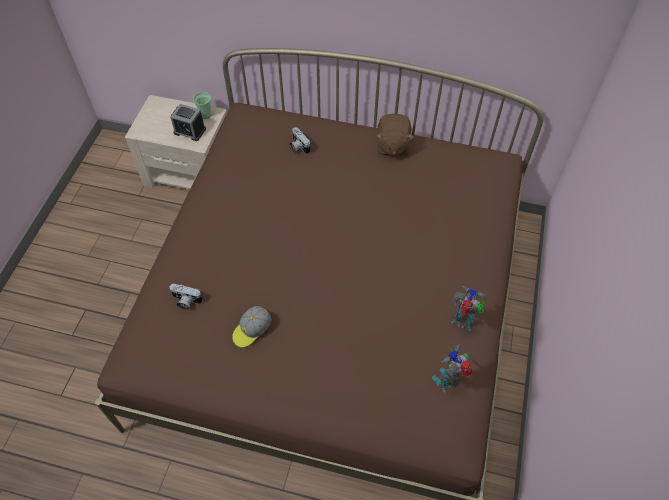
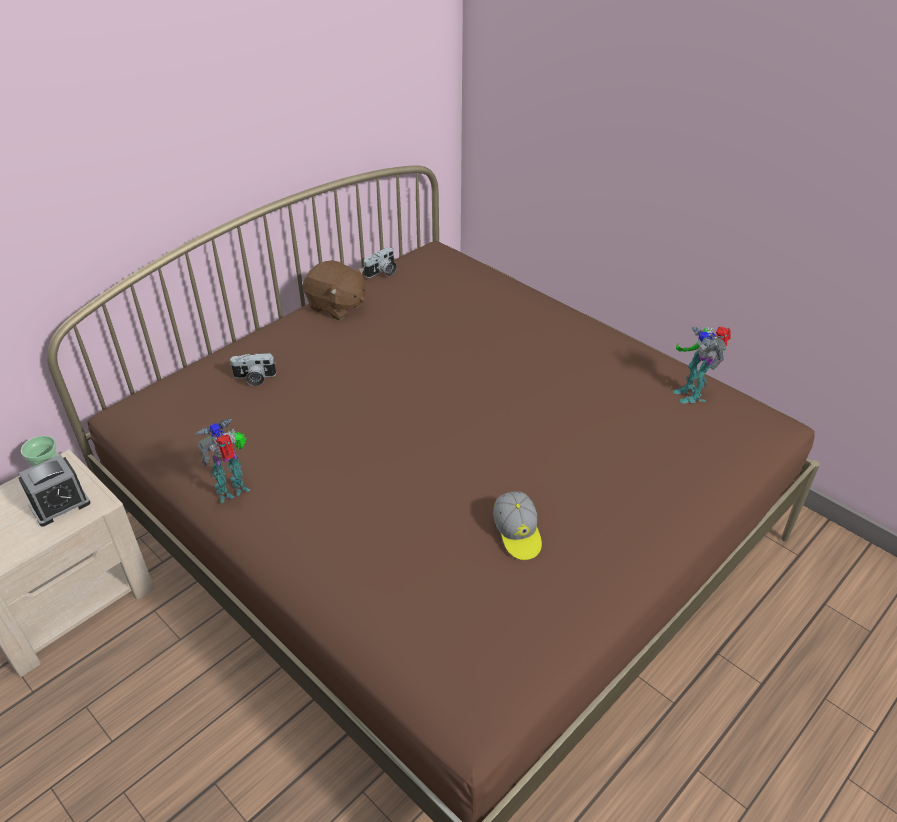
camera: 60 degrees left, 15 degrees down
(186, 301) = (414, 591): camera -> camera (382, 272)
(463, 322) = (625, 353): toy robot -> toy robot (234, 490)

